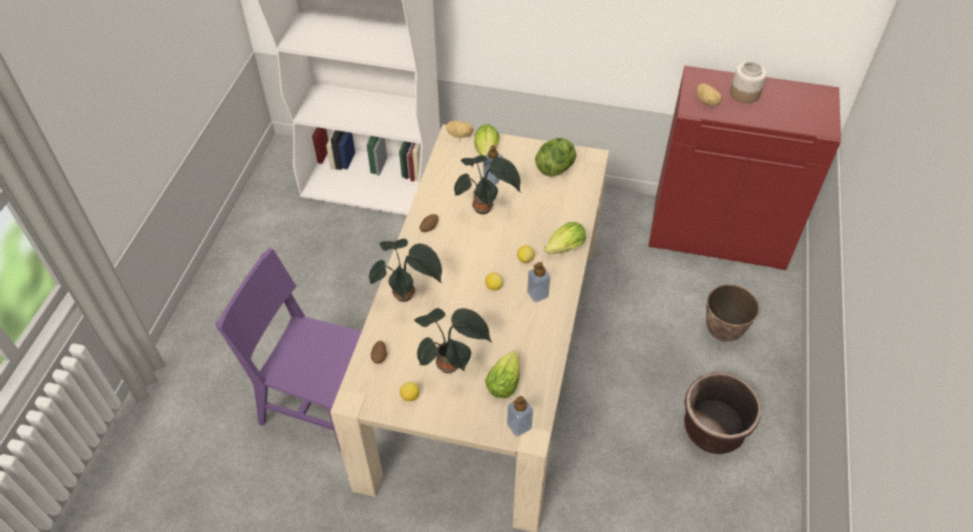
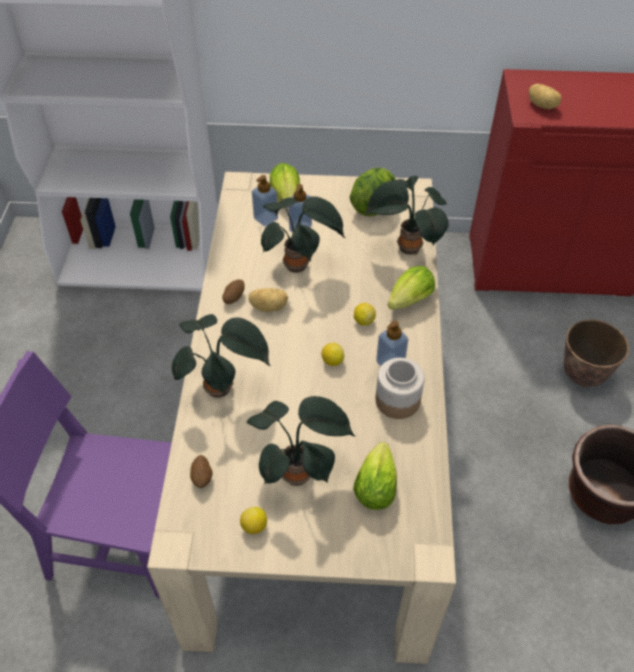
camera: 10 degrees left, 0 degrees up
(460, 135) = (249, 181): potato -> potato (269, 306)
(519, 426) = (409, 544): soap dispenser -> soap dispenser (266, 218)
(573, 205) = (406, 248): none -> potted plant
(744, 93) = (581, 92): jar -> jar (397, 401)

